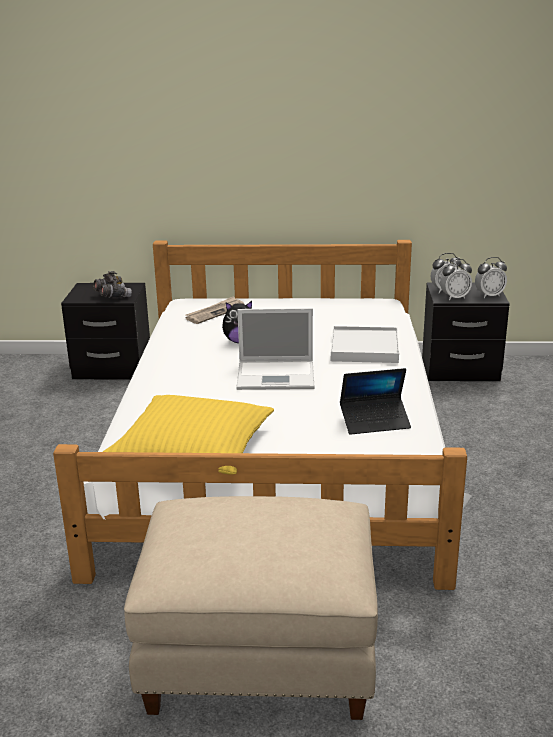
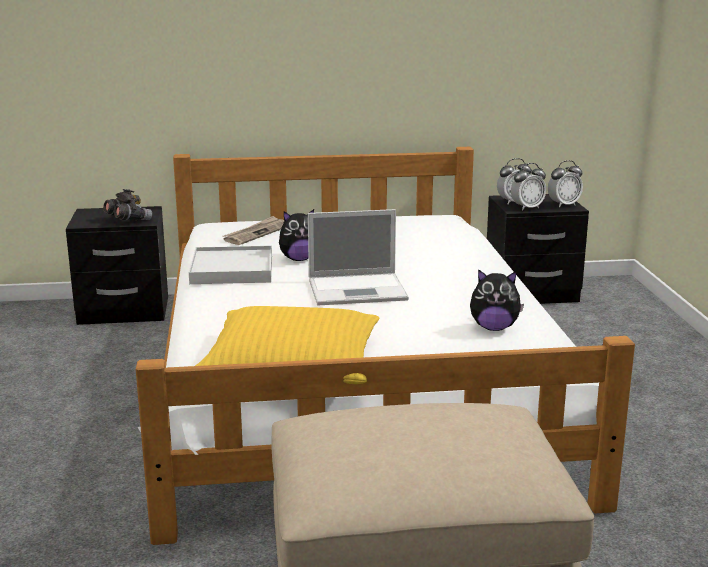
camera: 10 degrees left, 5 degrees down
(364, 348) = (446, 260): white tray -> white tray (232, 270)
(375, 421) = (494, 328): laptop -> plush toy

